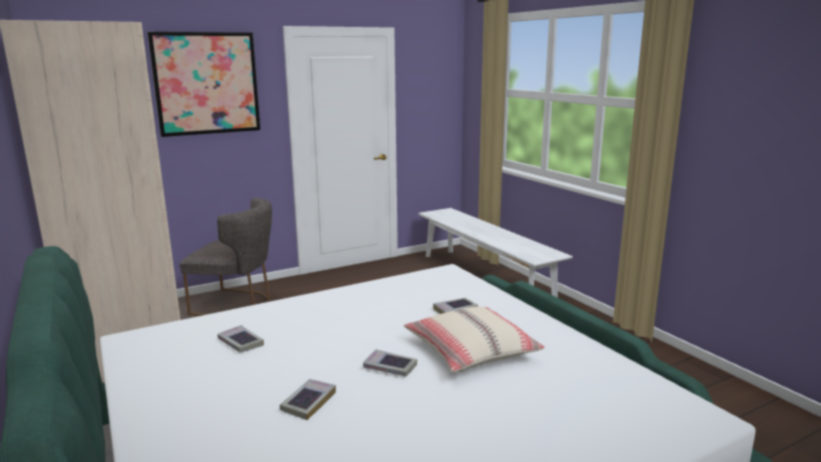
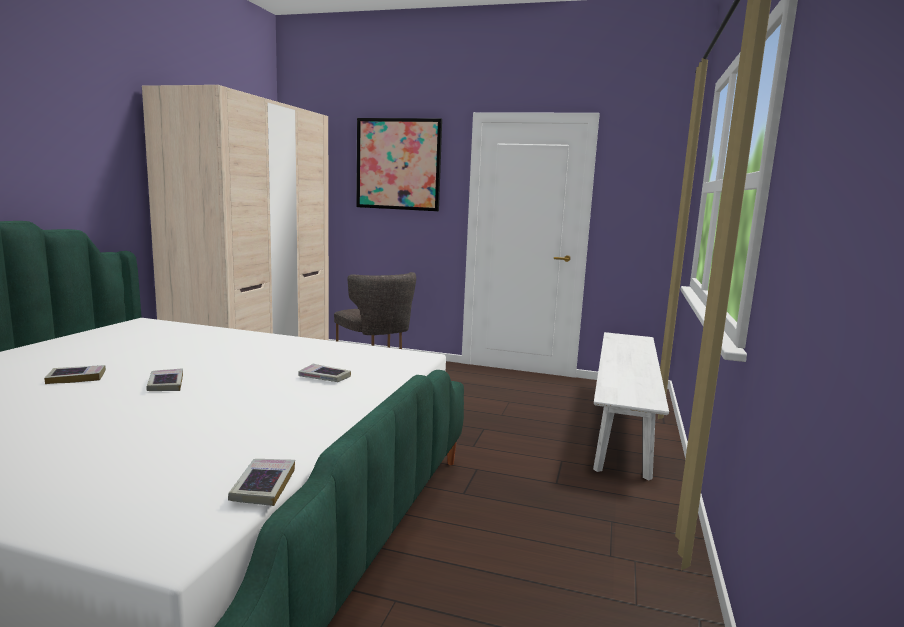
camera: 45 degrees right, 5 degrees down
(240, 343) = (165, 341): book -> book (263, 486)
(471, 351) = (235, 401): beige pillow -> none

